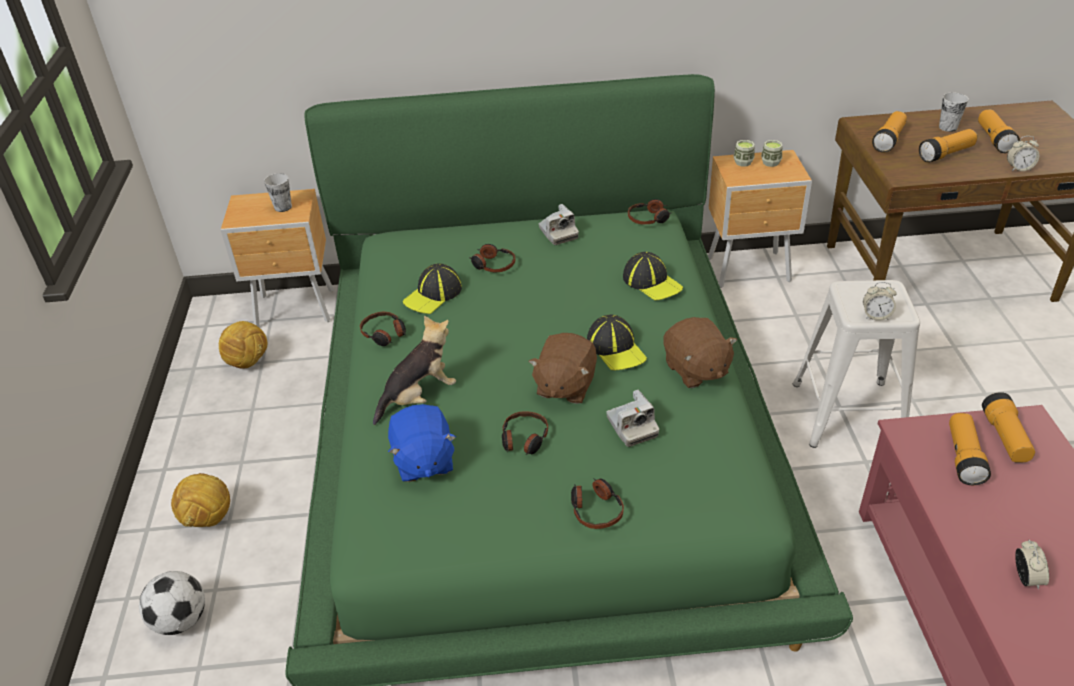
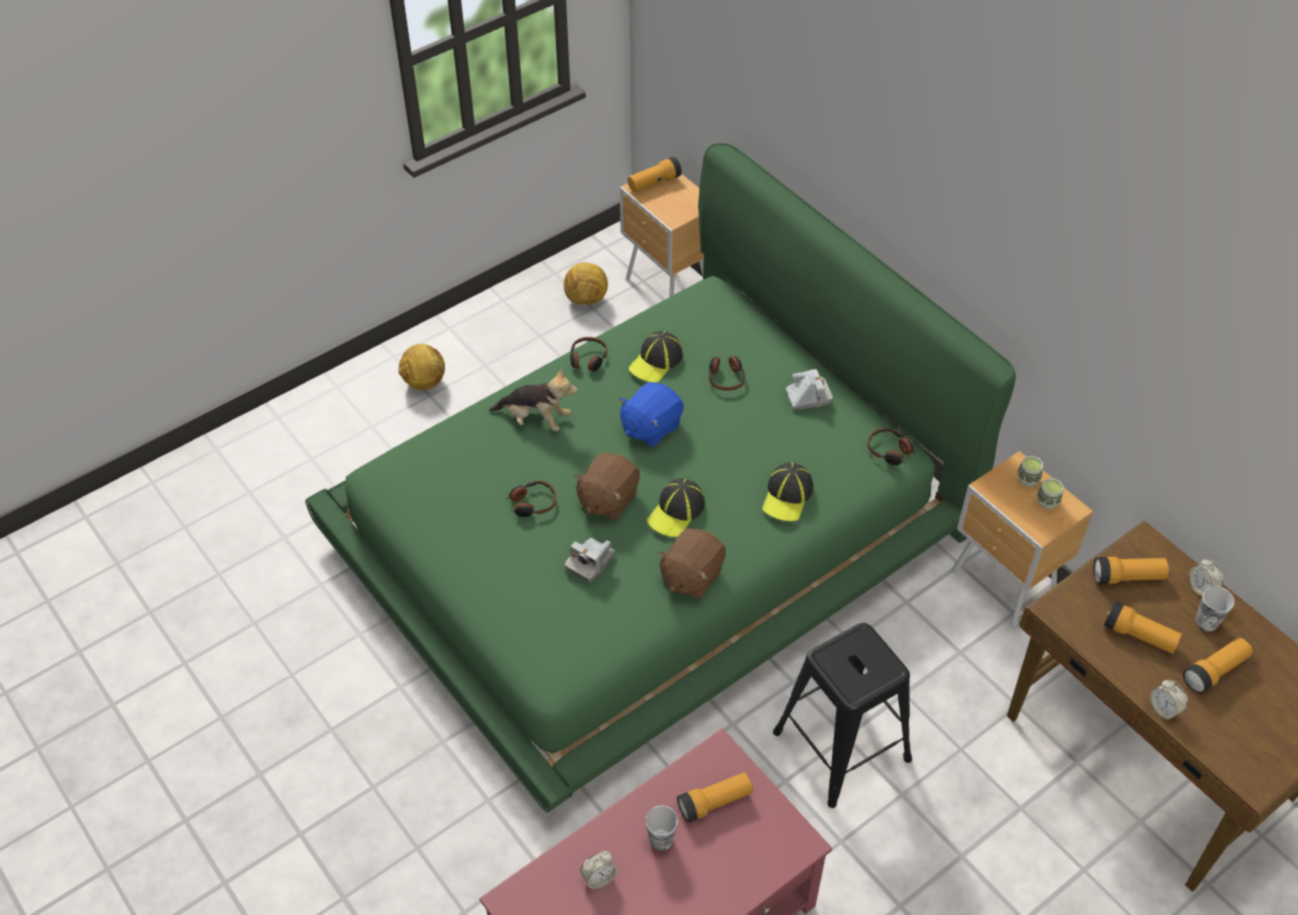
camera: 55 degrees right, 10 degrees up
(181, 620) = (338, 425): football -> none
(283, 207) = (678, 203): cup -> cup (661, 840)
(423, 461) = (472, 458): blue plush toy -> blue plush toy (650, 427)
(433, 295) = (656, 361): cap -> cap turned 60 degrees counterclockwise
(558, 233) = (808, 397): camera -> camera turned 135 degrees counterclockwise
(565, 386) = (607, 499): brown plush toy -> brown plush toy turned 45 degrees counterclockwise
(595, 509) = (491, 579): headphones -> none
(848, 413) = (842, 746): white stool -> black stool
(876, 316) = (835, 672): alarm clock -> alarm clock (1201, 588)
(1005, 438) = (762, 828): flashlight -> flashlight (654, 183)

